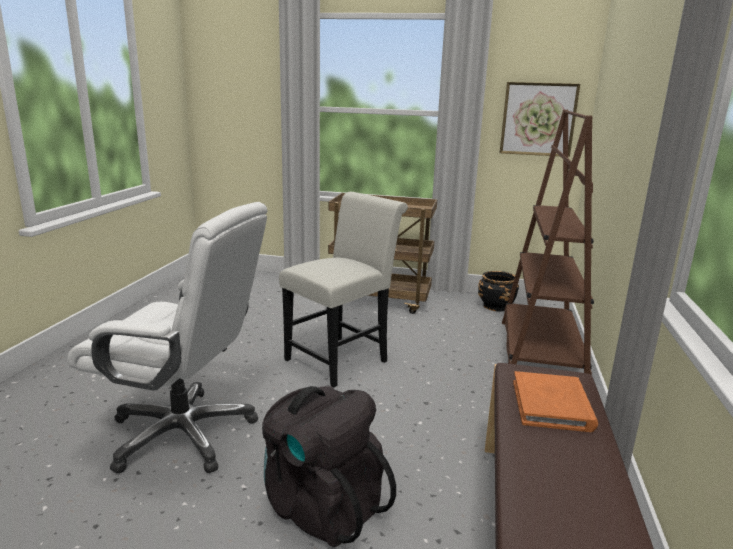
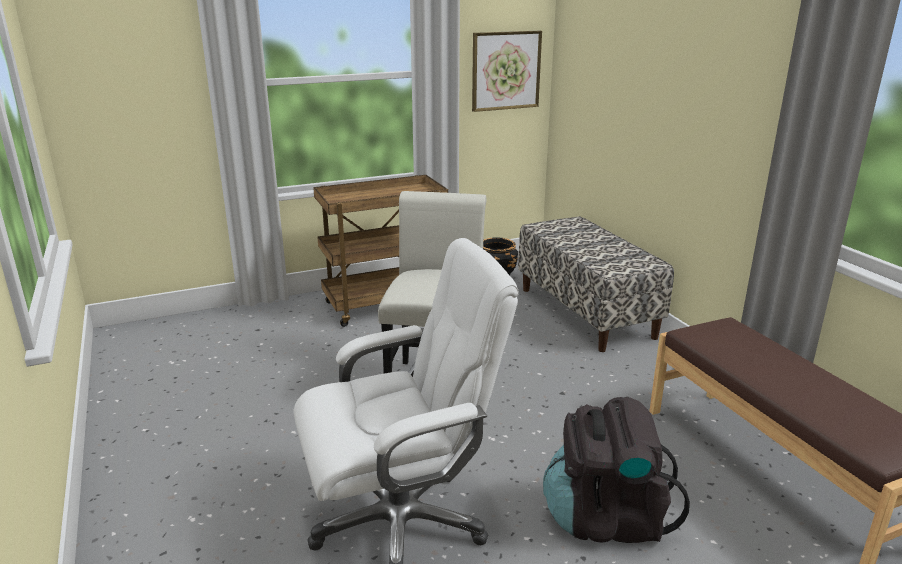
camera: 35 degrees left, 5 degrees up
(539, 354) = (586, 312): brown bookcase -> bench
(552, 405) = (749, 352): orange book -> none

